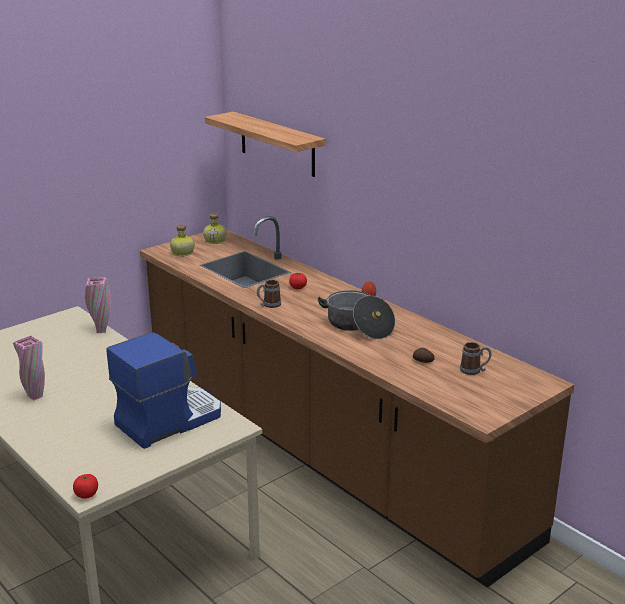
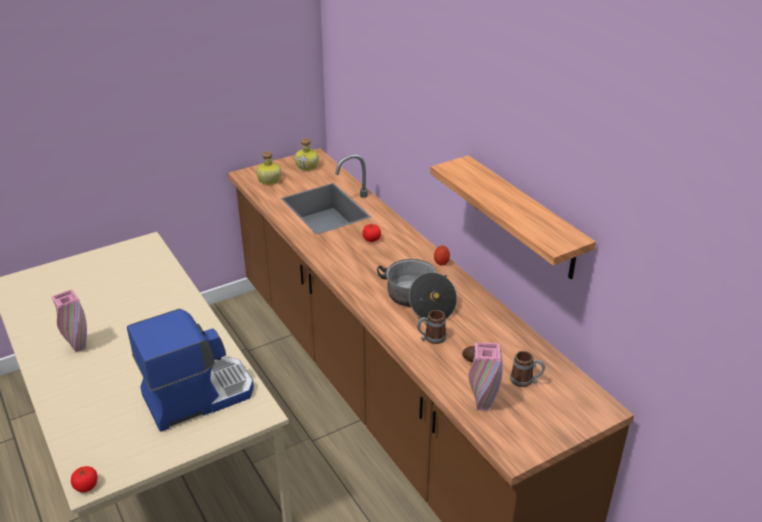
camera: 10 degrees right, 10 degrees up
(101, 330) = (168, 267): pink vase -> pink vase (482, 406)
(269, 305) = (334, 261): mug -> mug (431, 338)
(277, 144) = (367, 76): shelf -> shelf (524, 218)

